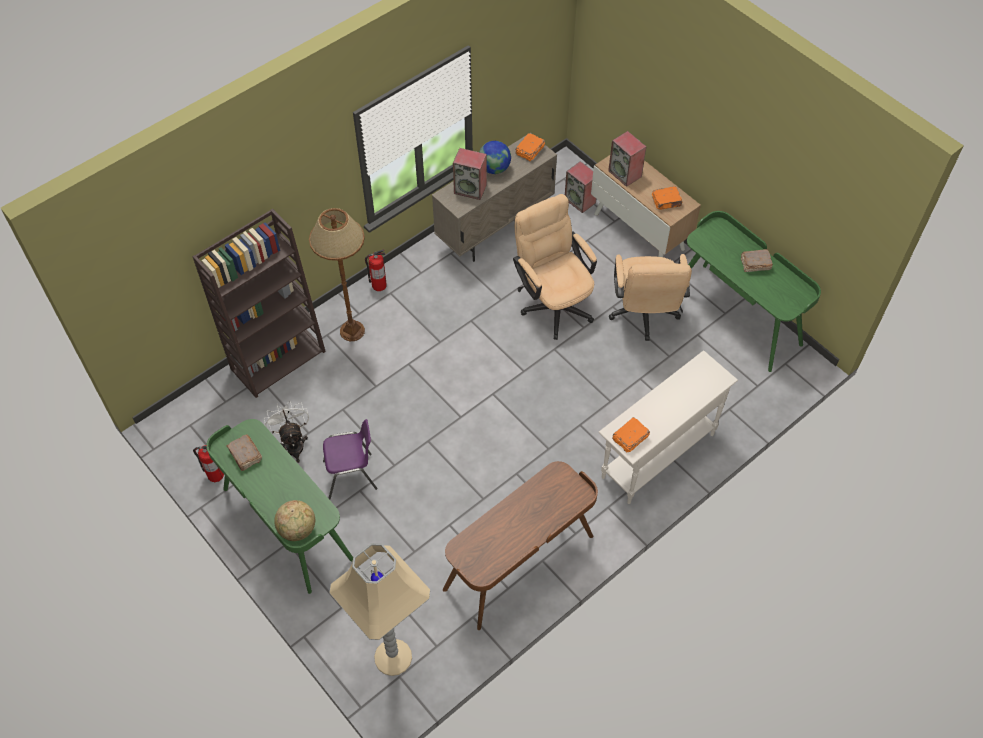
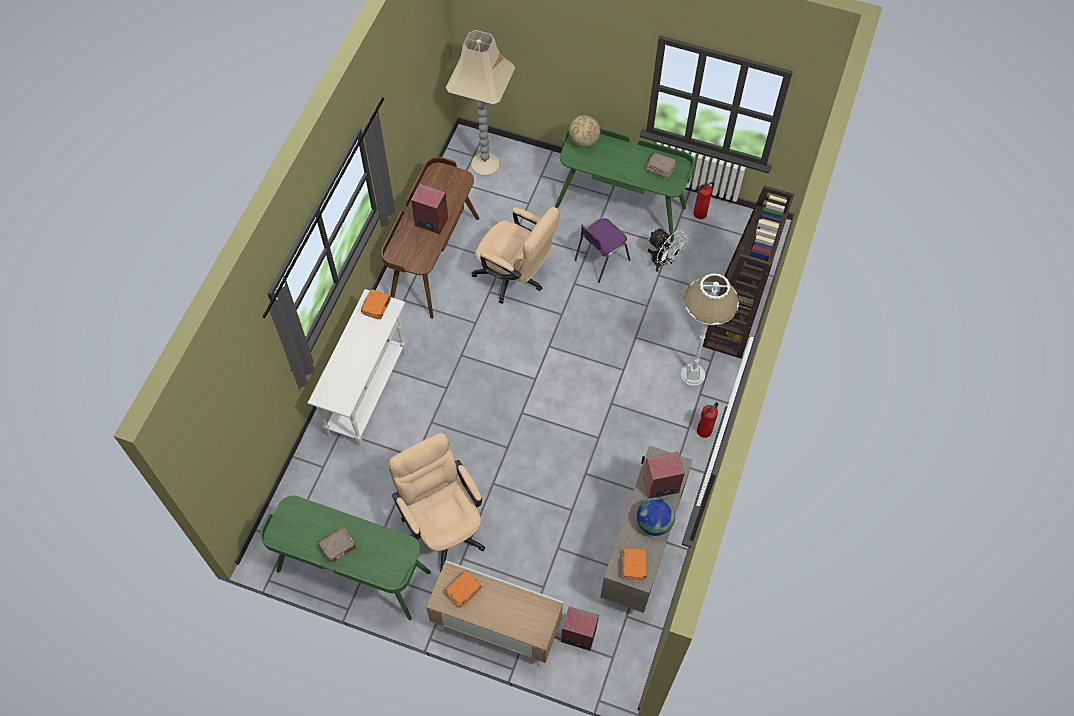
camera: 150 degrees right, 5 degrees up
(352, 331) = (692, 375): brown floor lamp -> white floor lamp
(553, 302) = (535, 495): beige office chair -> beige office chair (515, 277)
(625, 174) = (524, 607): speaker -> speaker (430, 222)

